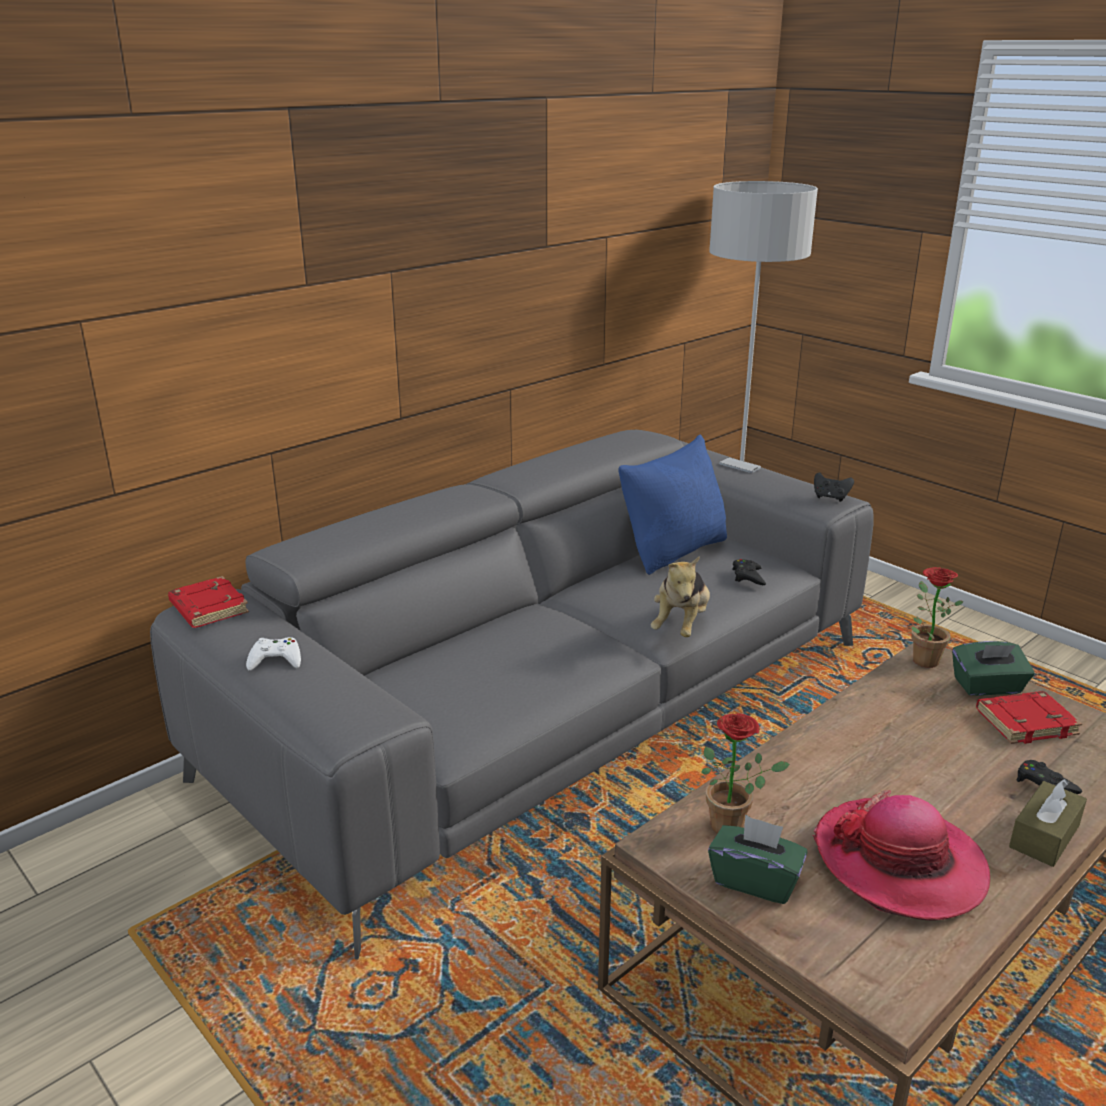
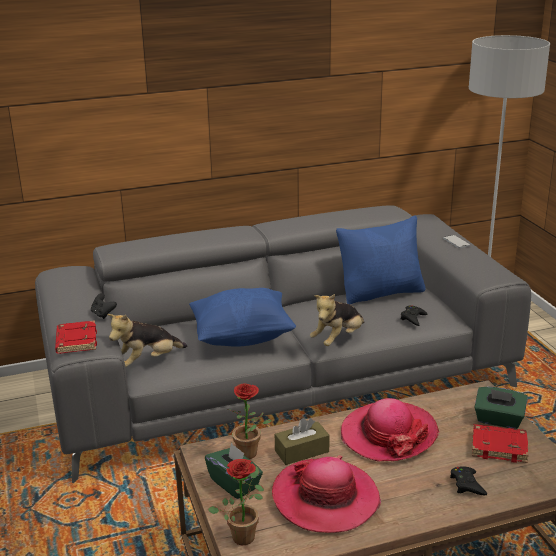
camera: 25 degrees right, 0 degrees up
(207, 608) = (62, 273): red book -> red book (75, 341)
(276, 660) = (71, 307): white game controller -> none
(436, 721) = (147, 361): none -> plush toy
(547, 651) = (243, 337): none -> blue pillow
(830, 498) = (496, 274): black game controller -> black game controller (103, 314)
(882, 742) = (388, 434): none -> hat
(921, 658) = (472, 392): potted plant -> potted plant (244, 534)
(1044, 836) = (432, 511): brown tissue box -> brown tissue box (302, 451)

